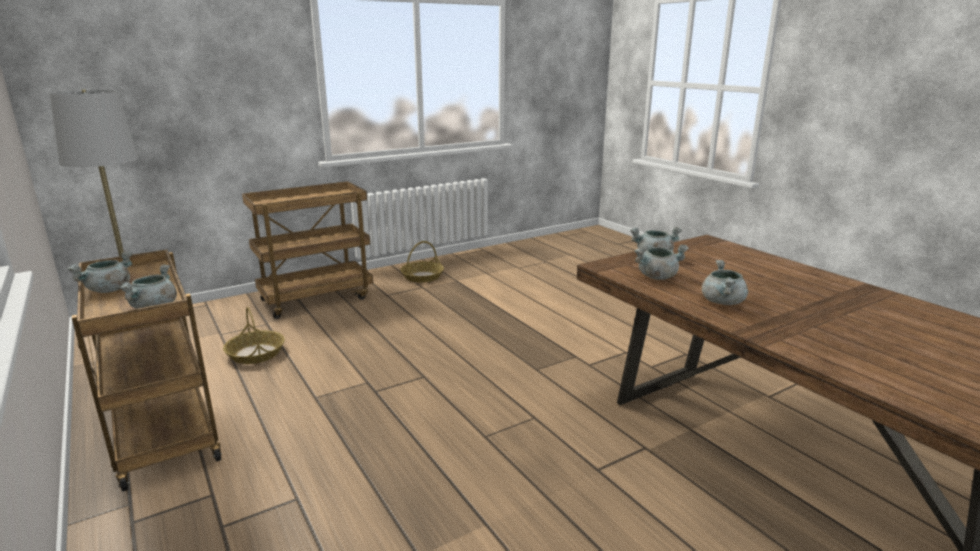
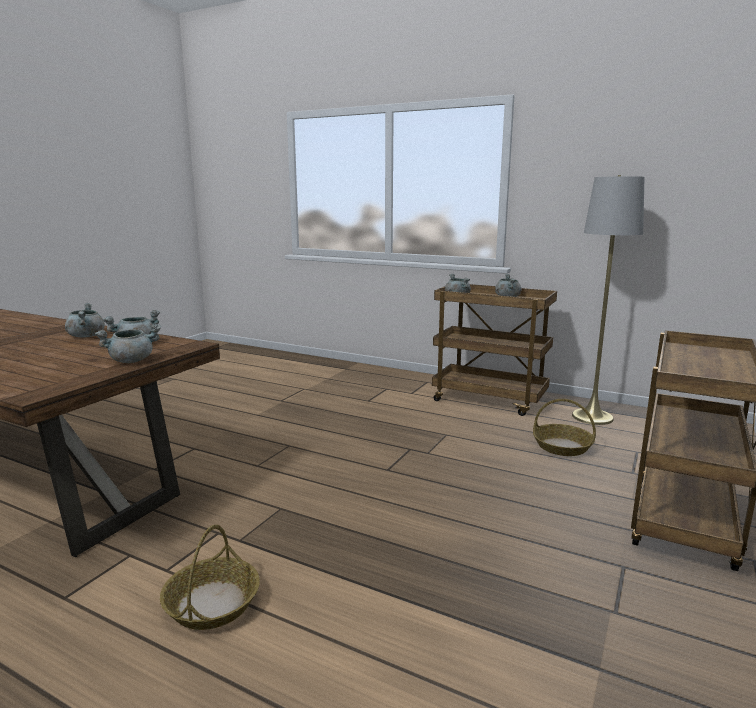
camera: 150 degrees right, 5 degrees down
(422, 276) = (677, 652): basket -> basket (212, 604)

